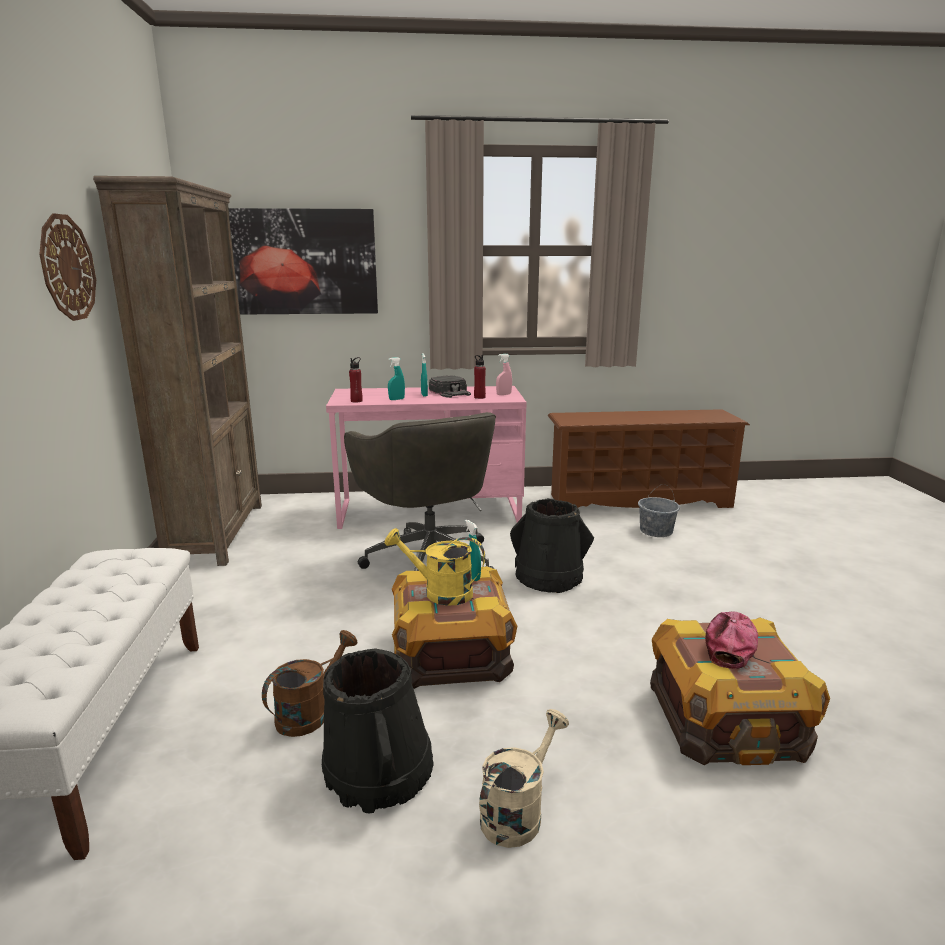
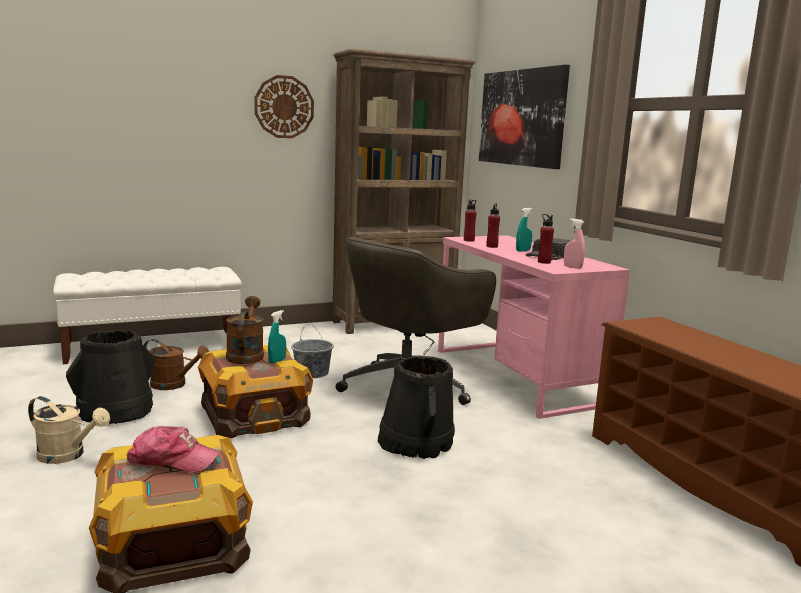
camera: 70 degrees right, 5 degrees down
(396, 399) = (492, 246): turquoise spray bottle -> red bottle
(439, 592) = (246, 354): yellow watering can -> brown watering can
(656, 531) = (615, 503): grey bucket -> grey bucket (312, 373)

